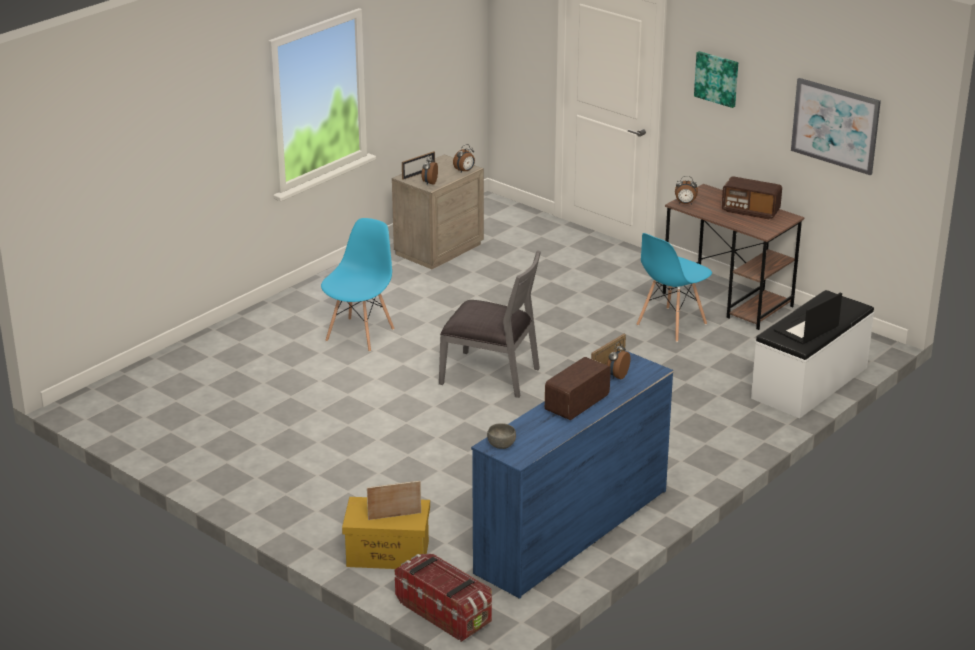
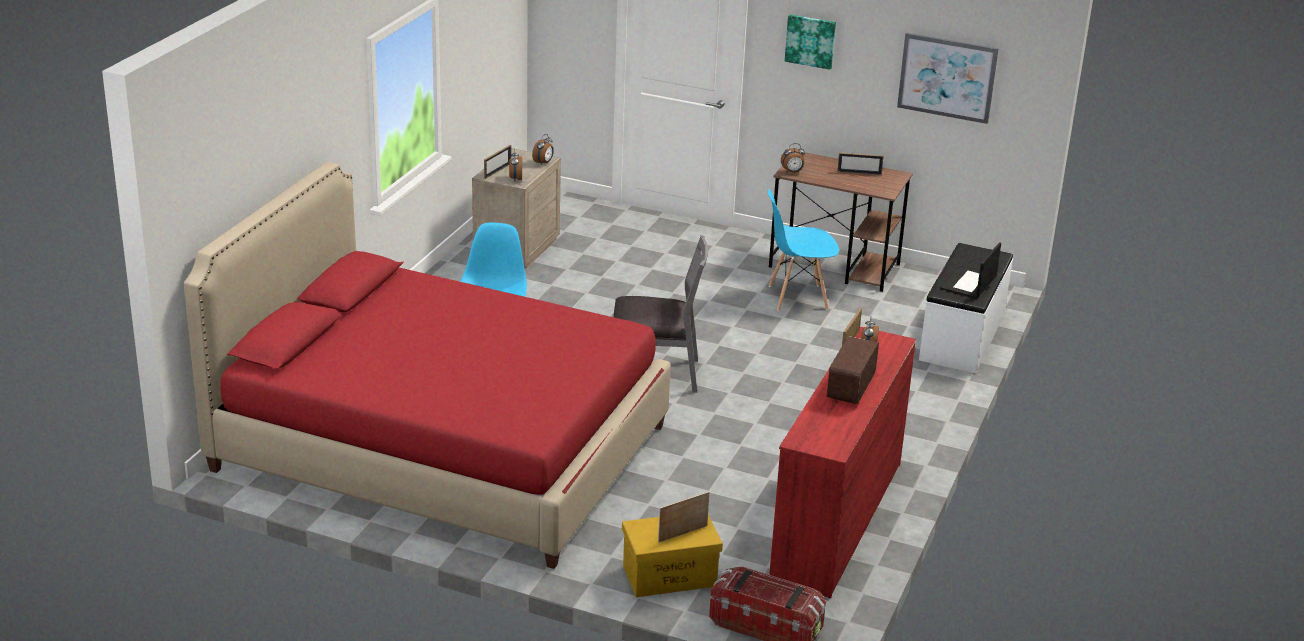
camera: 20 degrees left, 0 degrees up
(263, 413) = (441, 448): none -> red bed
(501, 445) = (808, 439): grey bowl -> none
(571, 531) = (835, 520): blue dresser -> red dresser
(671, 325) = (797, 297): blue chair -> blue chair turned 60 degrees clockwise
(750, 211) = (859, 173): radio -> picture frame

